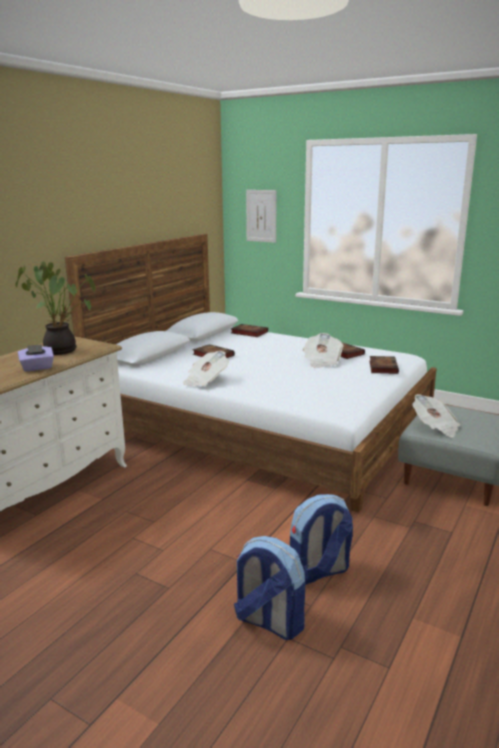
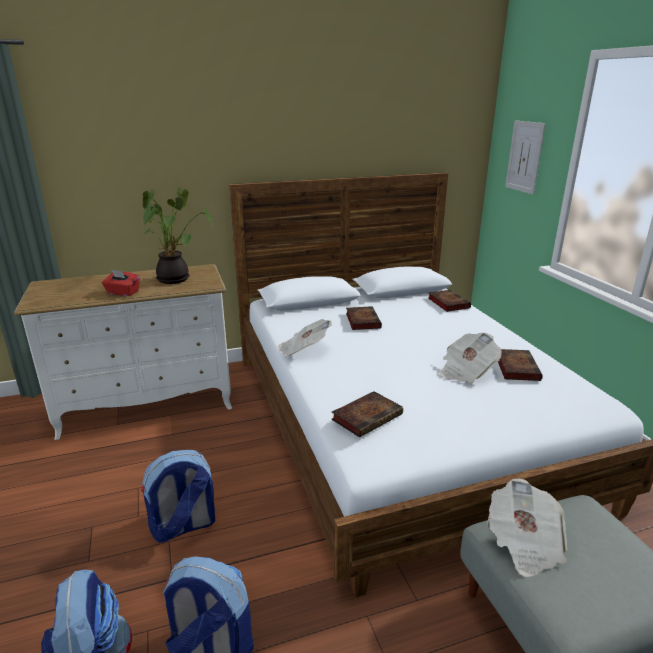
camera: 40 degrees right, 5 degrees up
(37, 368) = (122, 292): purple tissue box -> red tissue box
(207, 538) = (183, 527): none -> backpack
(382, 367) = (534, 411): book -> book (368, 416)

